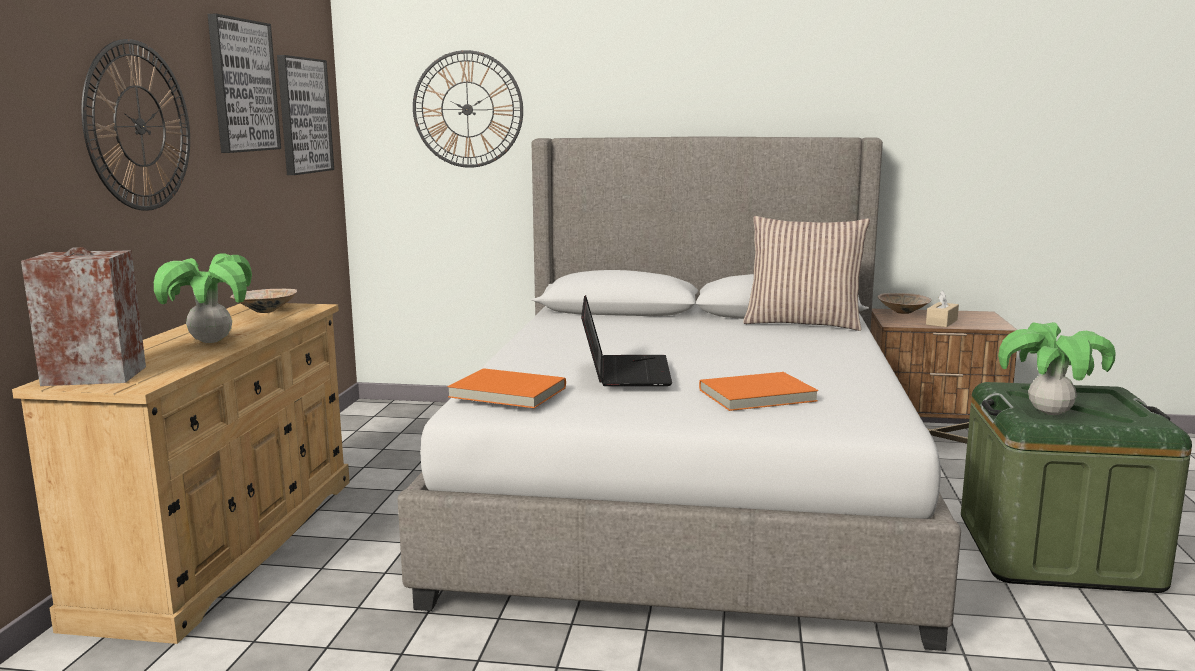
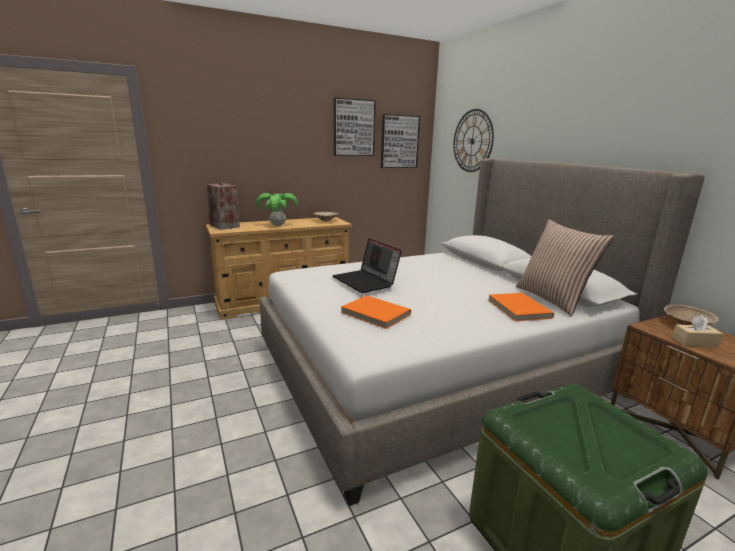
camera: 55 degrees right, 5 degrees up
(139, 126) = (284, 142): wall clock -> none
(506, 393) = (307, 271): orange book -> orange book (517, 309)
(624, 372) = (366, 281): laptop -> laptop turned 90 degrees clockwise
(1050, 412) = (549, 424): potted plant -> none

